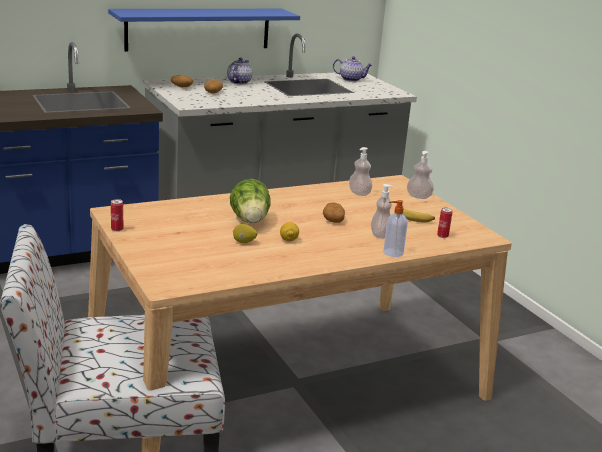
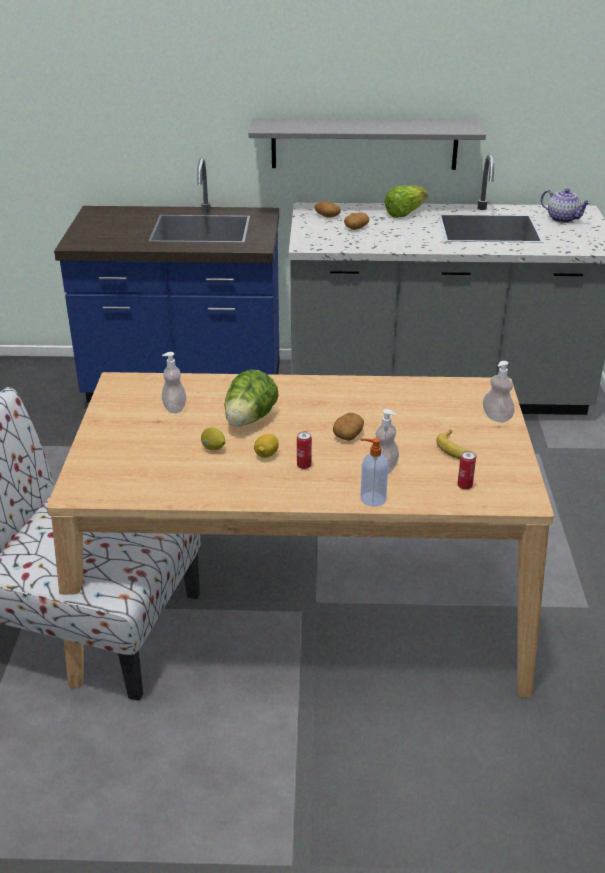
camera: 30 degrees right, 10 degrees up
(117, 229) = (101, 406): can -> can (304, 466)
(198, 29) = (364, 143): blue shelf -> grey shelf
(238, 82) = (404, 213): teapot -> lettuce
(359, 193) = (422, 399): soap dispenser -> soap dispenser (174, 408)

